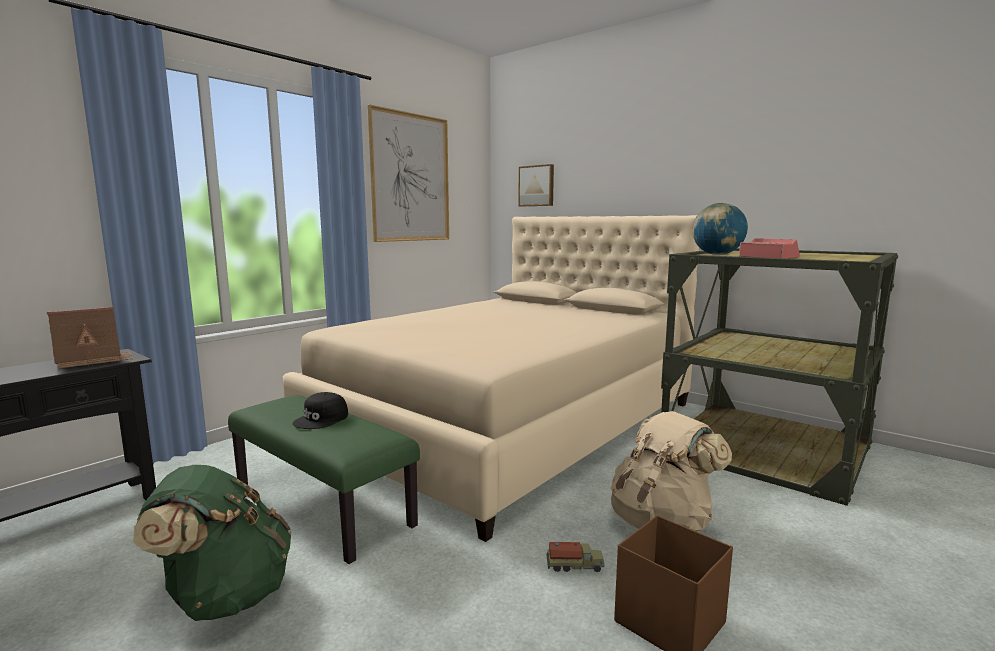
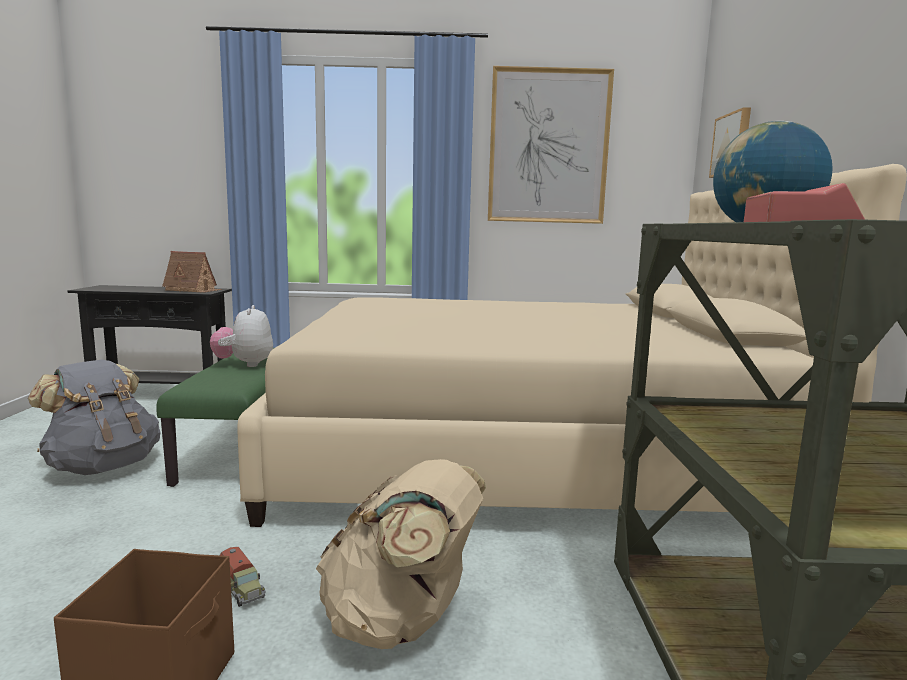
camera: 50 degrees right, 0 degrees up
(225, 596) = (103, 466): green backpack -> grey backpack
(322, 419) = (244, 364): black cap -> plush toy

